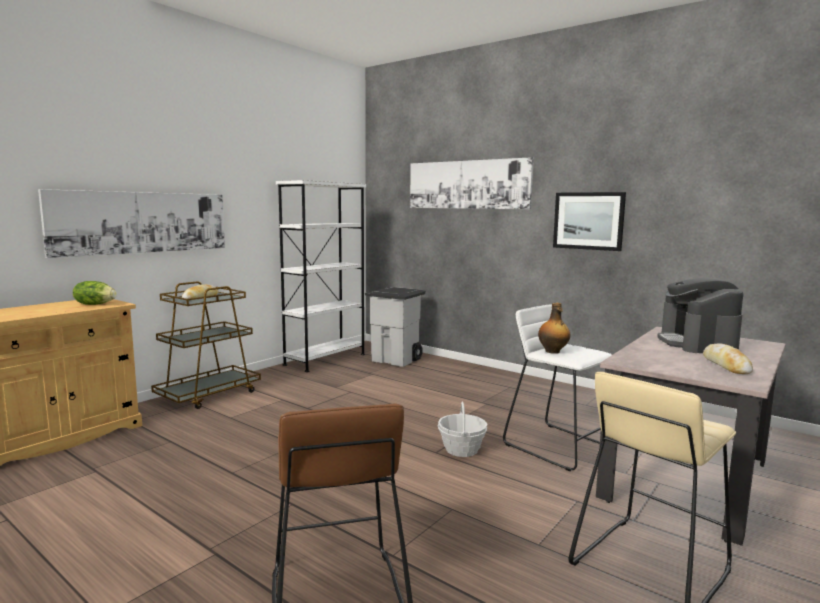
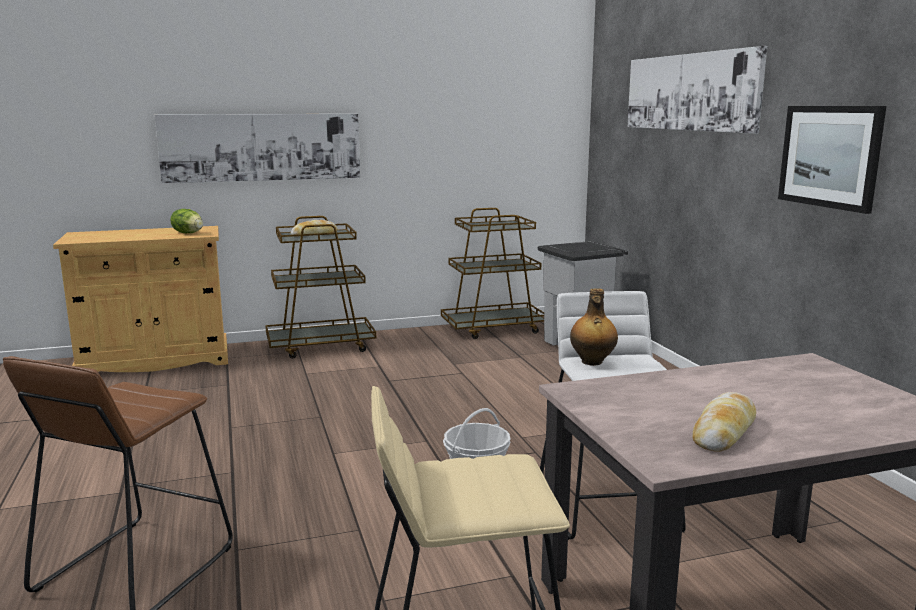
camera: 35 degrees right, 5 degrees up
(325, 359) = (493, 328): white bookcase -> brown cart
(697, 343) = (791, 391): coffee machine -> none

